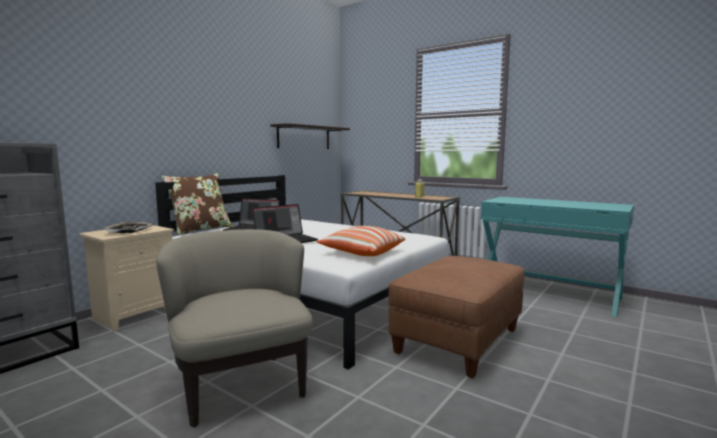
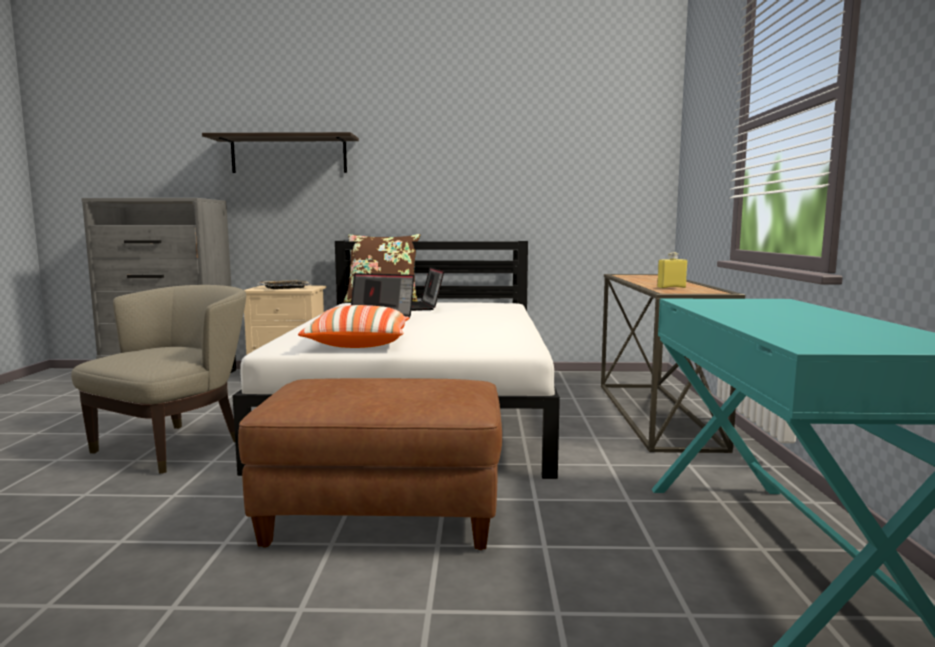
camera: 55 degrees right, 0 degrees up
(304, 137) = (583, 184): shelf -> shelf (289, 155)

